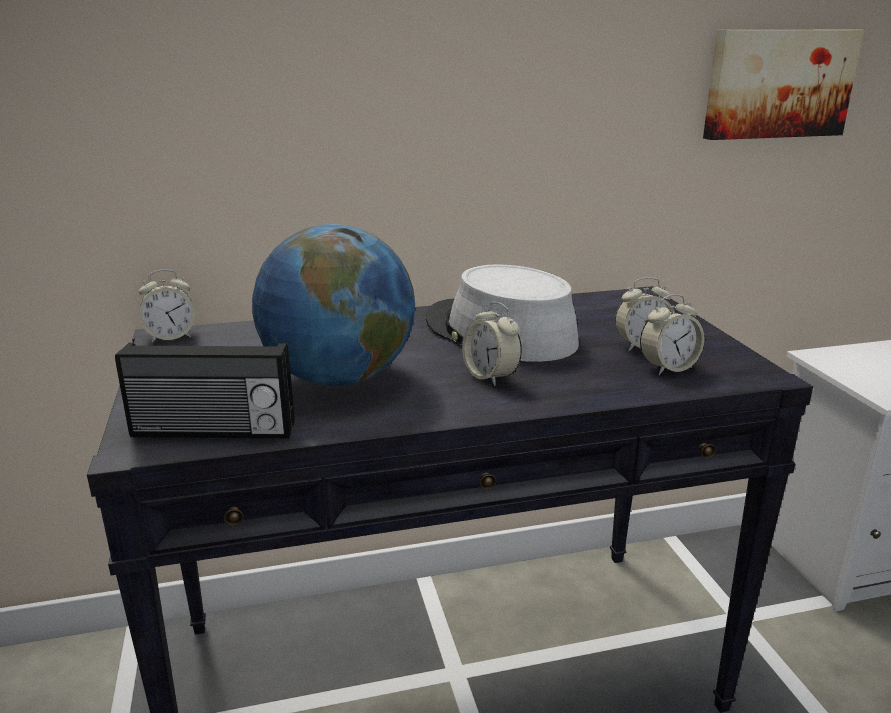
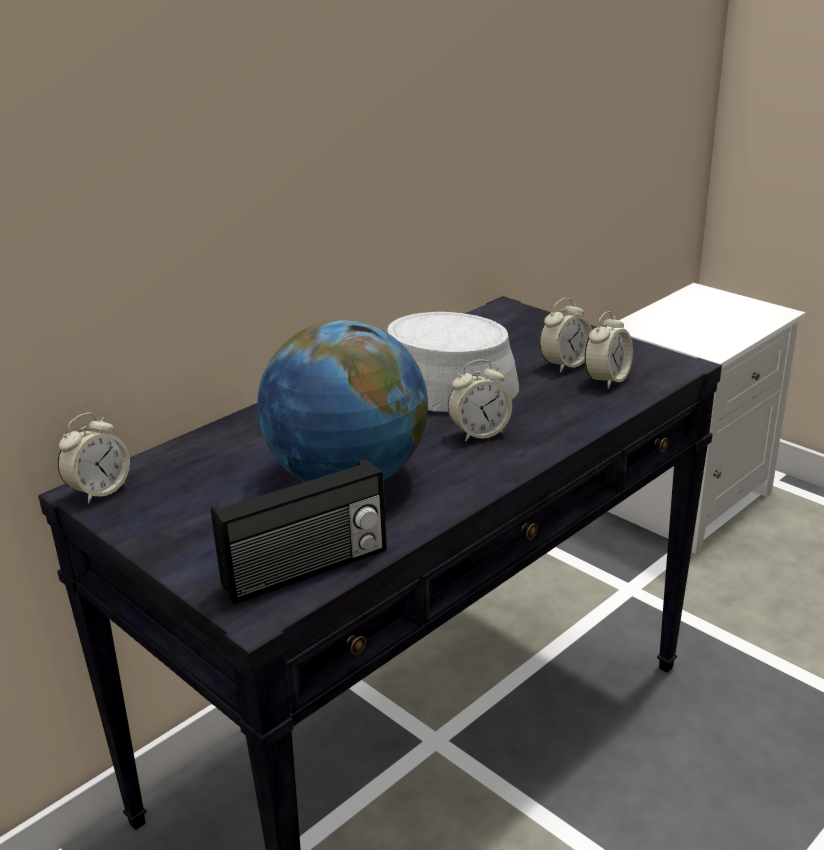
camera: 30 degrees left, 5 degrees up
(490, 376) = (479, 433): alarm clock -> alarm clock turned 45 degrees counterclockwise
(777, 84) = (572, 76): picture -> none

